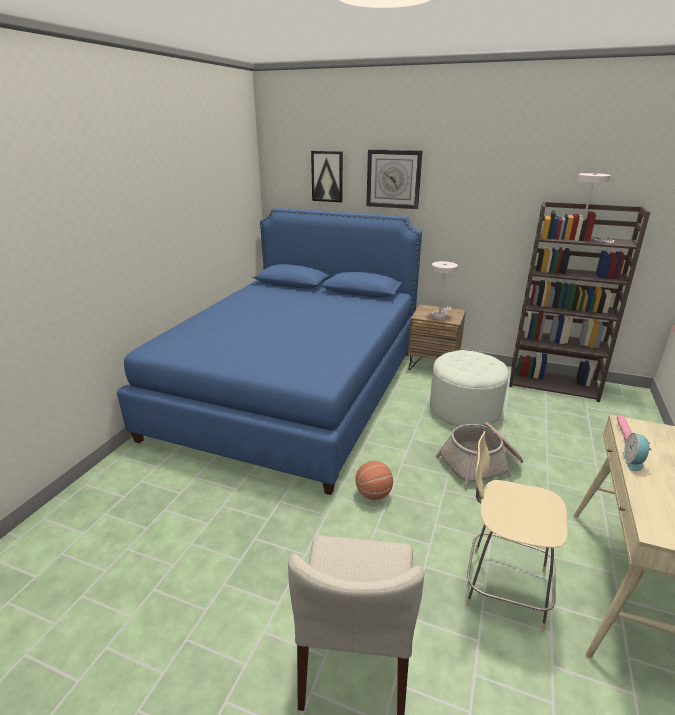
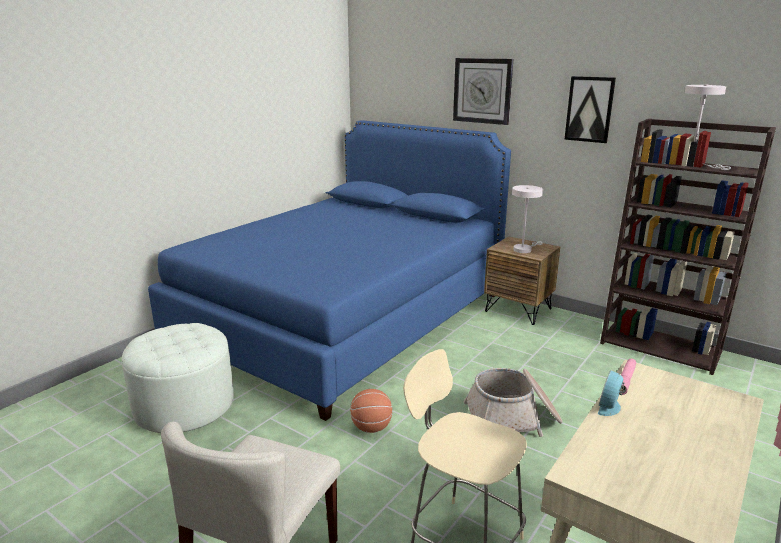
camera: 15 degrees right, 5 degrees down
(327, 176) = (415, 87): picture -> picture (589, 109)
(464, 409) = (528, 360): white ottoman -> white ottoman (184, 405)

